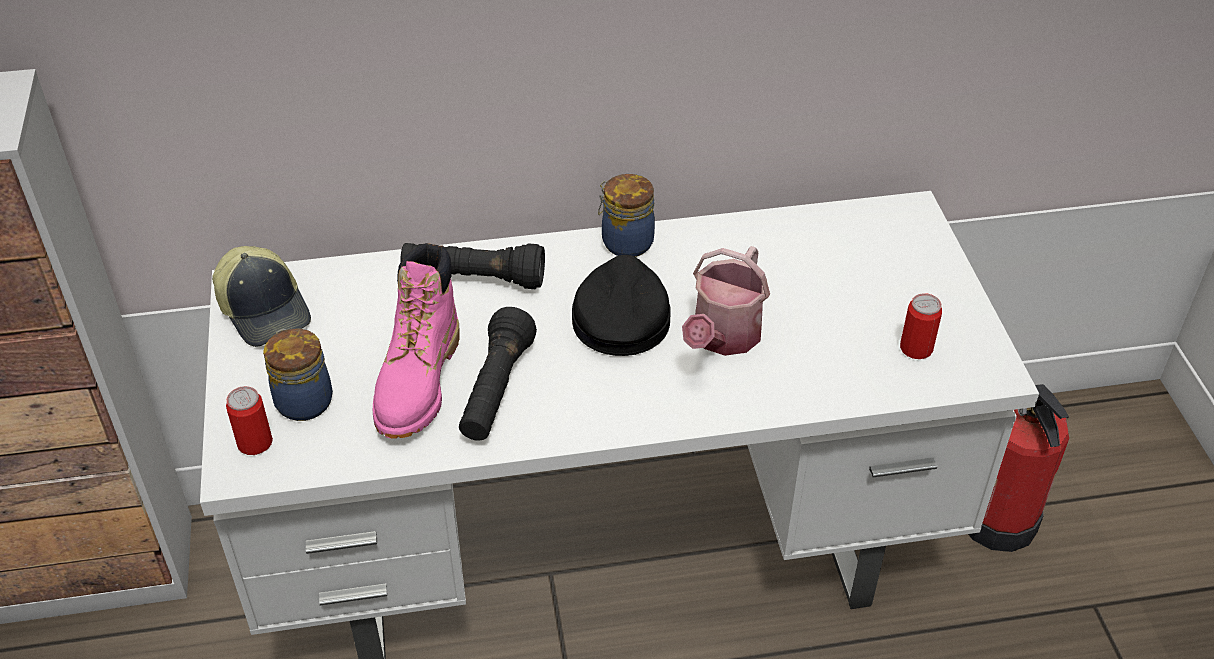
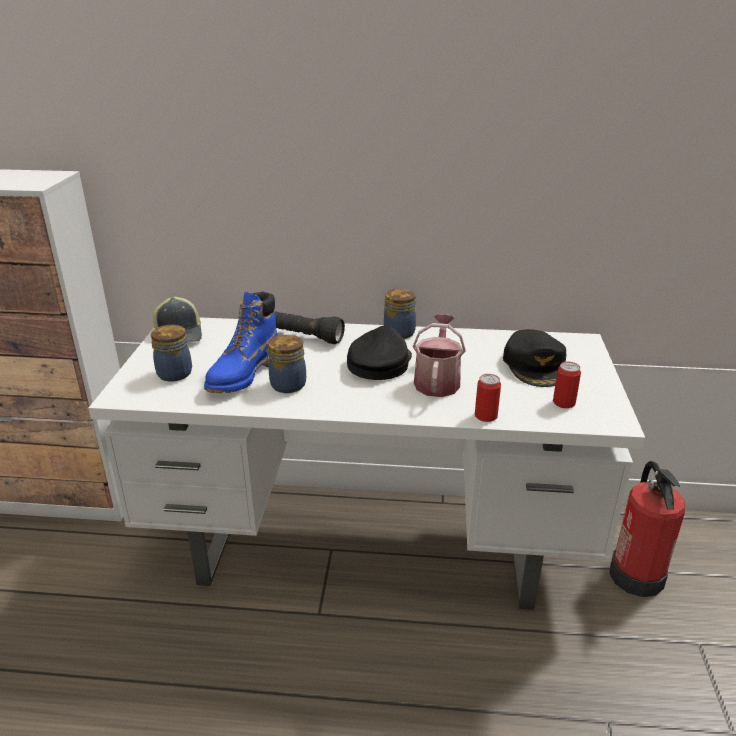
camera: 15 degrees right, 15 degrees down
(255, 443) = (136, 386): can -> can (485, 416)
(419, 382) = (244, 374): pink boot -> blue boot
(496, 391) = (286, 384): black flashlight -> jar
(722, 338) = (437, 380): watering can -> watering can turned 150 degrees clockwise
(856, 277) = (535, 365): none -> black cap

